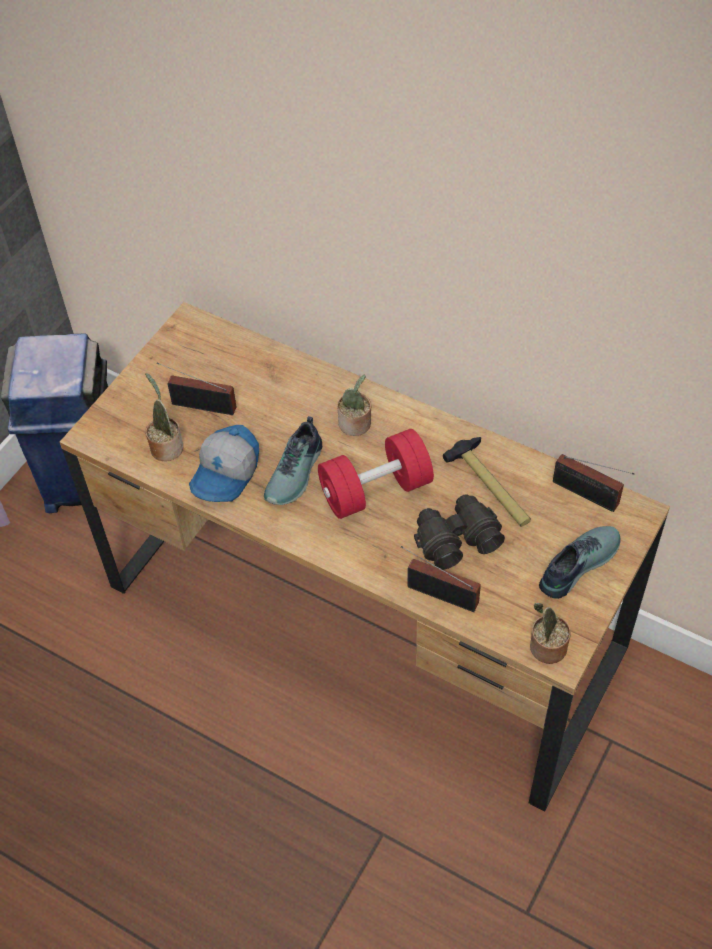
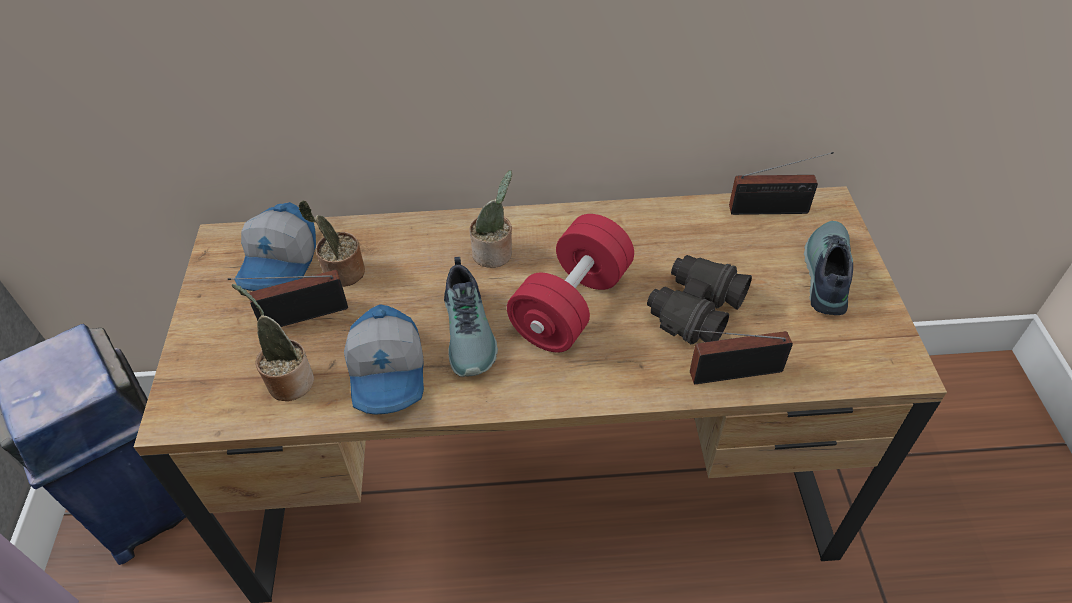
camera: 35 degrees left, 5 degrees down
(214, 359) = (281, 263): none -> cap
(491, 487) = (681, 246): hammer -> none
(545, 648) = (881, 367): potted plant -> potted plant (342, 274)

